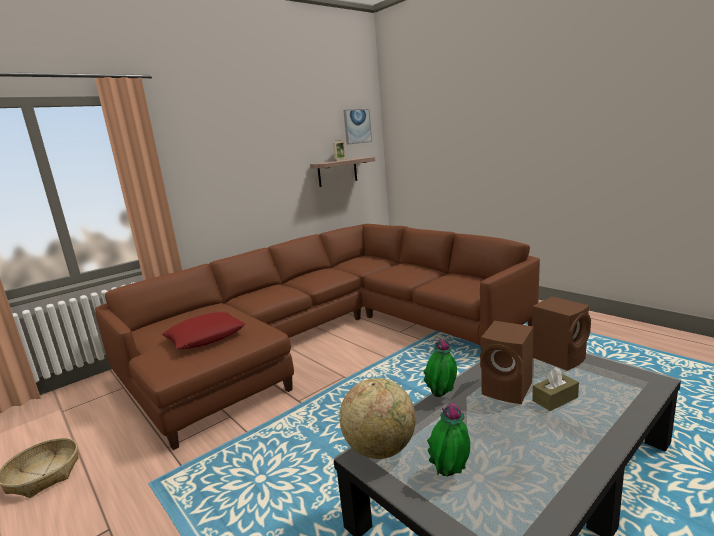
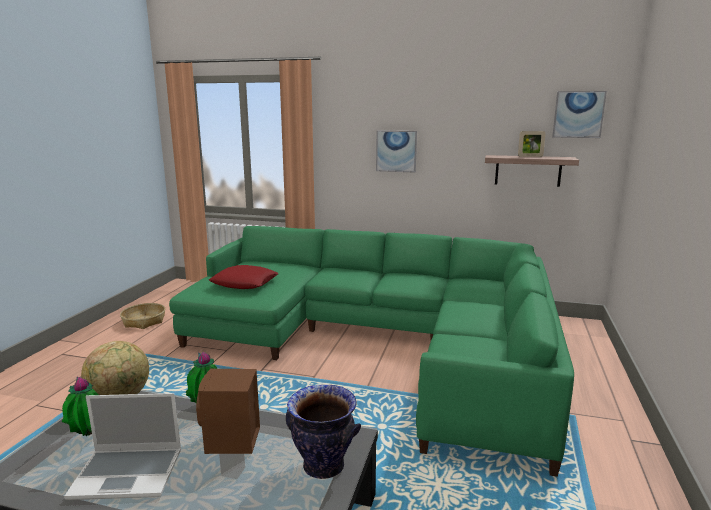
camera: 55 degrees right, 0 degrees up
(240, 171) = (396, 151): none -> picture
(325, 336) = (379, 342): brown sofa -> green sofa
(535, 448) = (129, 473): none -> laptop
(555, 399) = (222, 474): brown tissue box -> none
(559, 357) = (324, 466): brown speaker -> vase

